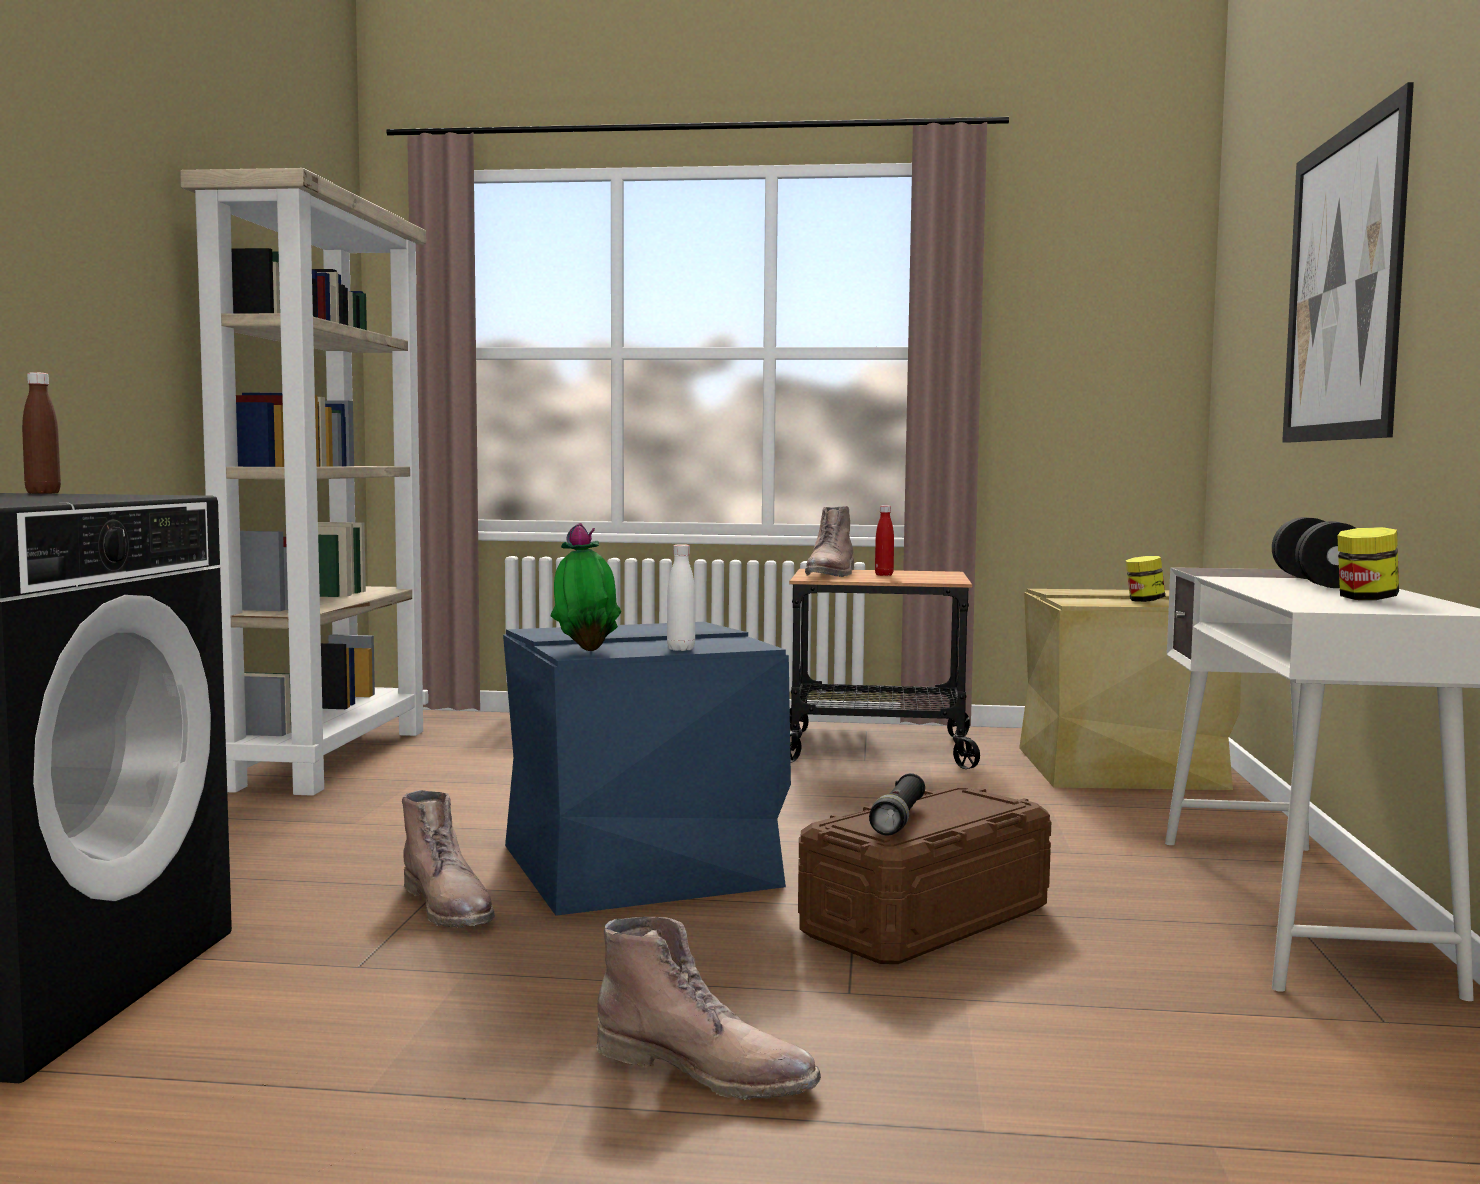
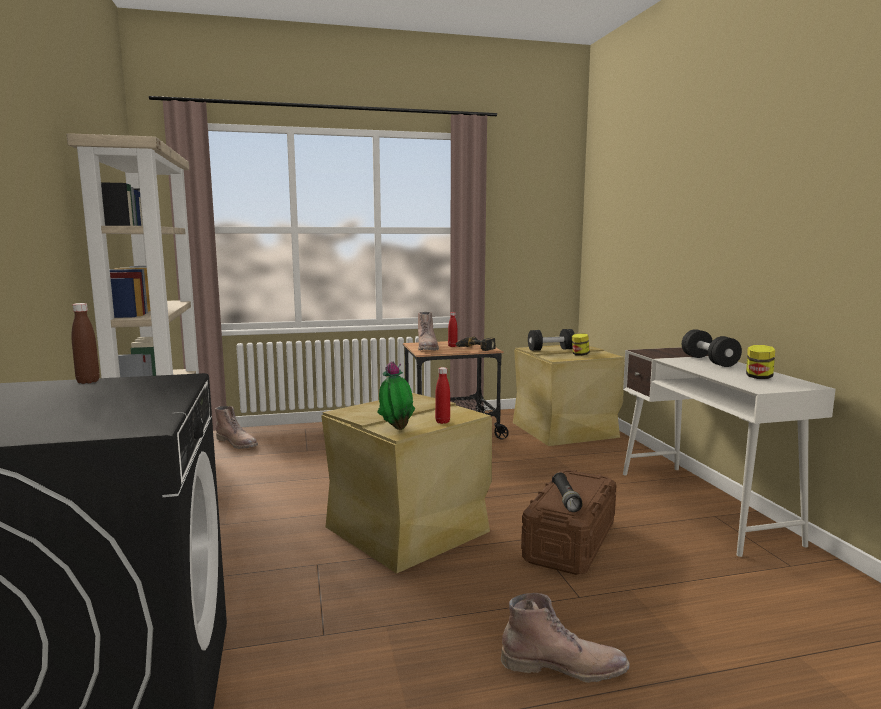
camera: 20 degrees left, 5 degrees up
(450, 907) = (336, 578): brown boot -> brown boot (238, 443)
(642, 866) = (409, 529): blue storage box -> beige storage box
(681, 649) = (442, 422): white bottle -> red bottle
(921, 579) = (474, 348): none -> power drill
(1091, 591) = (550, 349): none -> black dumbbell
(1342, 285) = (692, 218): picture -> none

